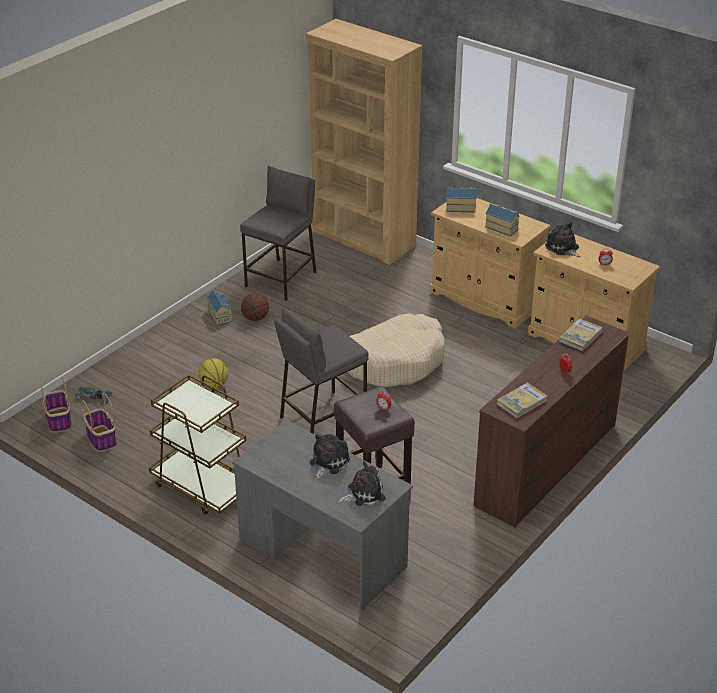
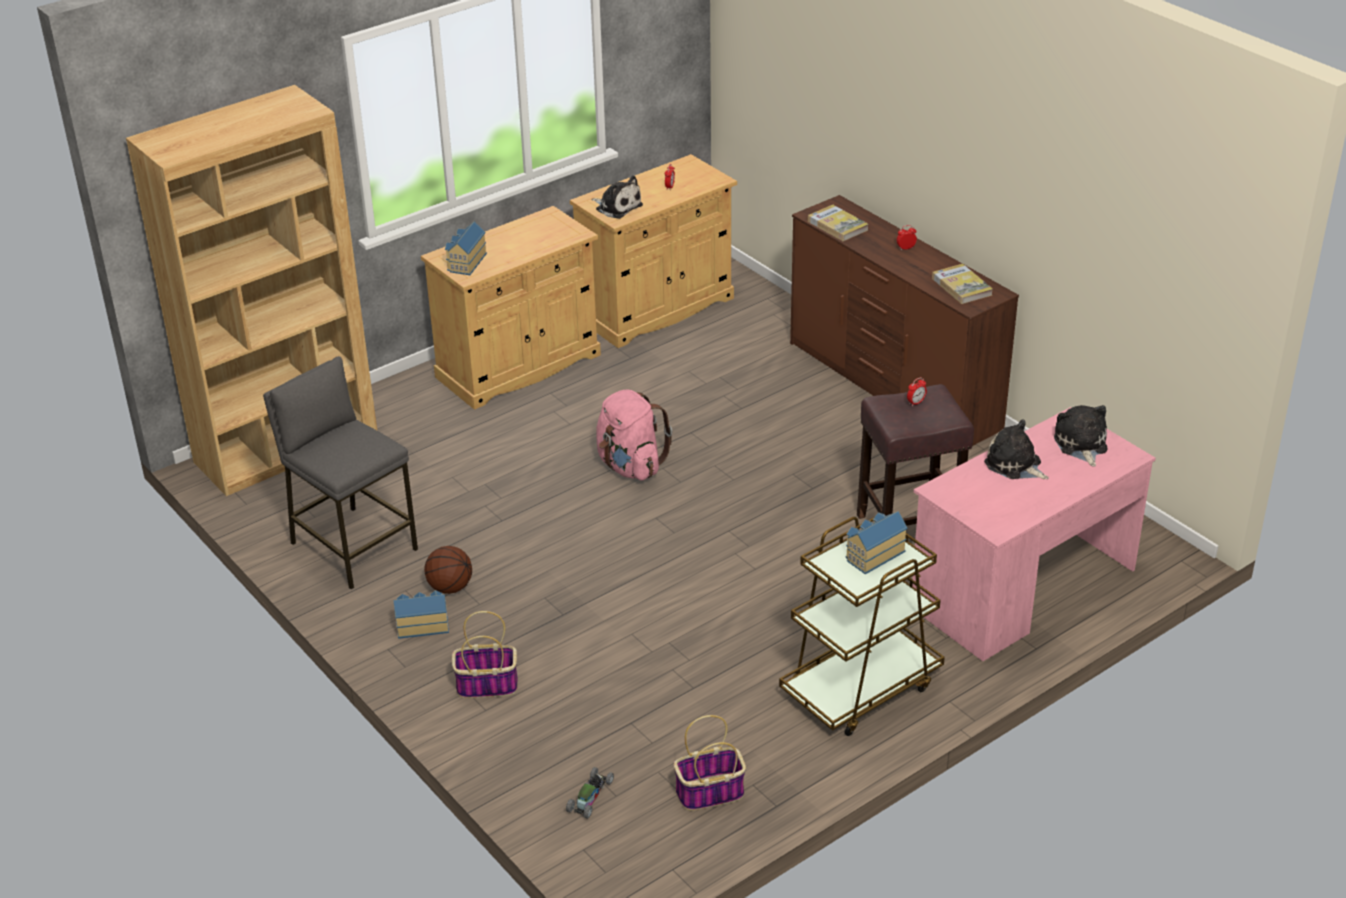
camera: 75 degrees left, 0 degrees up
(59, 420) = (639, 845): basket -> basket (486, 686)
(214, 384) = (612, 651): basketball -> none
(322, 418) = (737, 552): grey stool -> none
(322, 552) = (1022, 589): grey desk -> pink desk
(395, 361) = (630, 466): beige dog bed -> pink backpack
(502, 227) = (540, 240): toy house -> toy house (873, 554)
(563, 248) = (617, 207): plush toy -> plush toy turned 120 degrees counterclockwise

